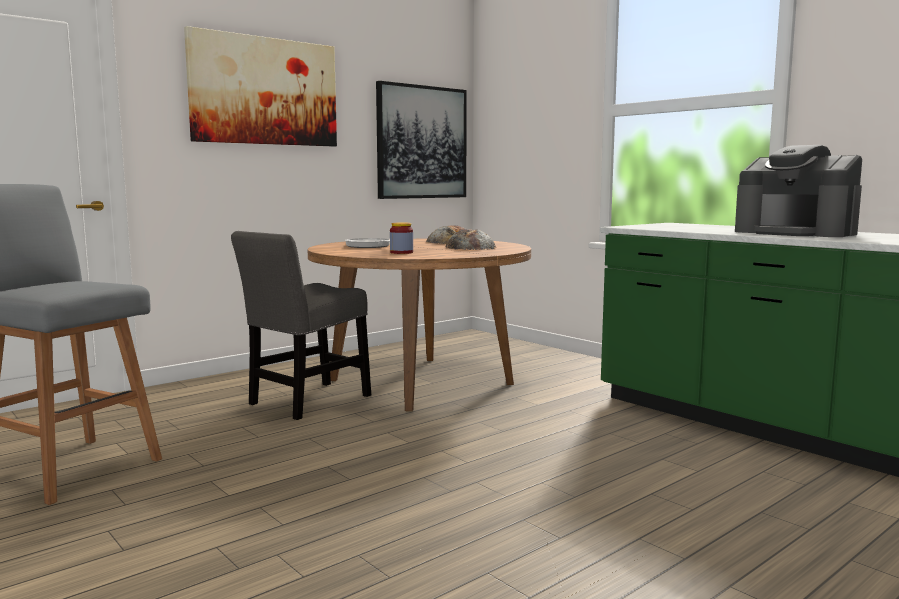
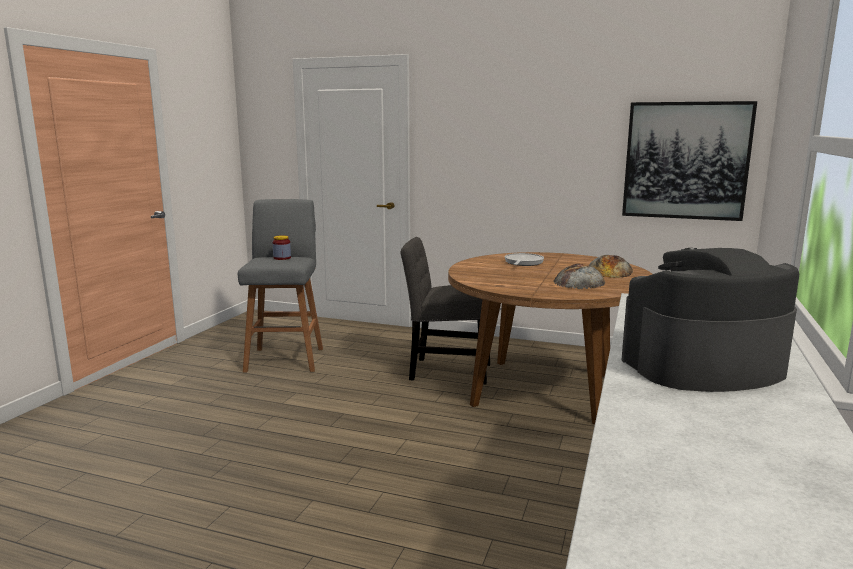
camera: 60 degrees right, 5 degrees up
(265, 91) = (514, 122): picture -> none
(401, 252) = (497, 275): jar -> jar (282, 258)
(795, 233) = (702, 366): coffee machine -> coffee machine turned 60 degrees clockwise

